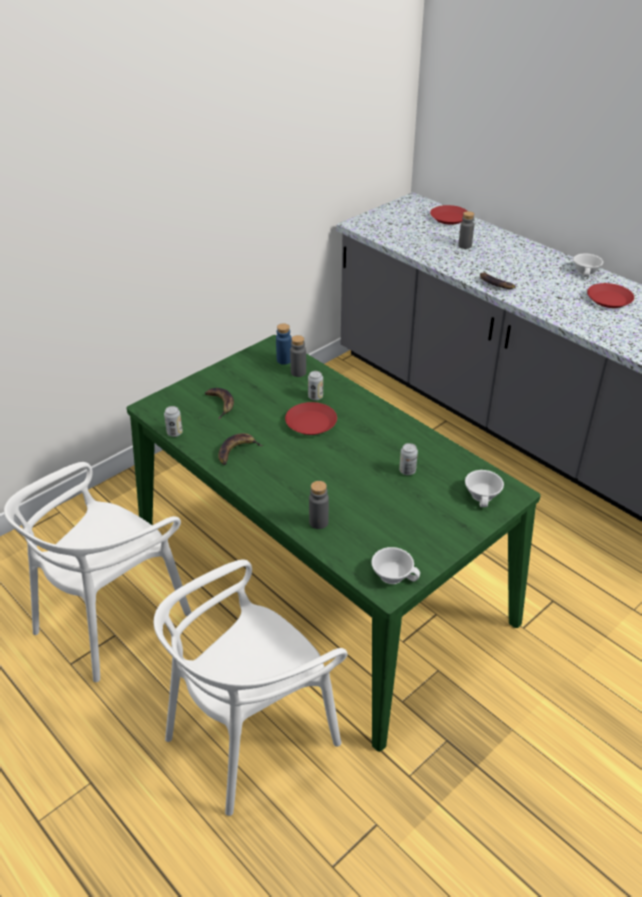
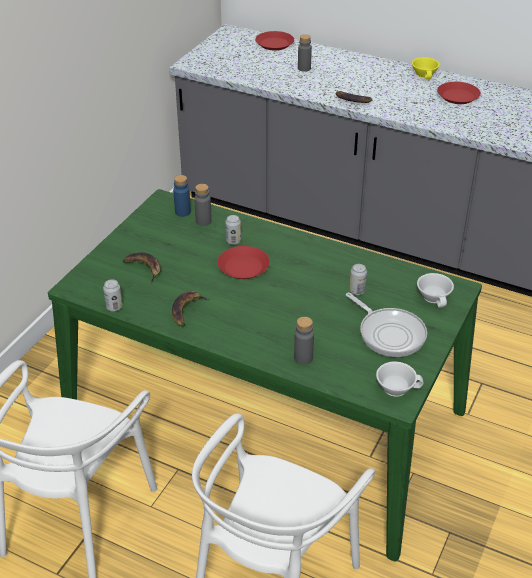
camera: 20 degrees left, 0 degrees up
(416, 520) = (389, 333): none -> frying pan
(586, 272) = (425, 74): white cup -> yellow cup

